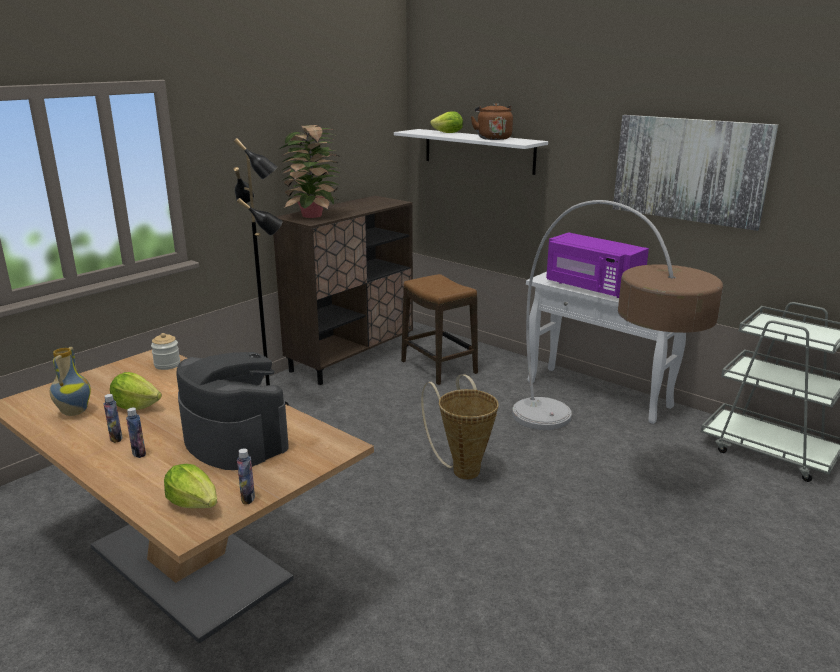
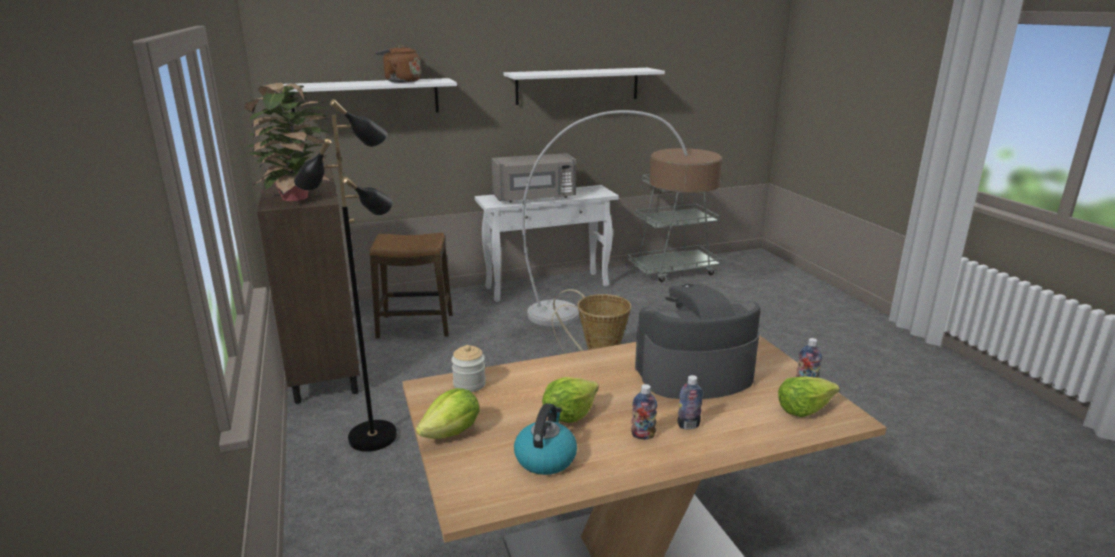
camera: 60 degrees left, 0 degrees up
(73, 412) = (545, 458): vase -> kettle
(448, 133) = (334, 83): lettuce -> lettuce (452, 433)
(591, 287) = (535, 198): purple microwave -> grey microwave
(689, 170) = (577, 85): picture -> white shelf

